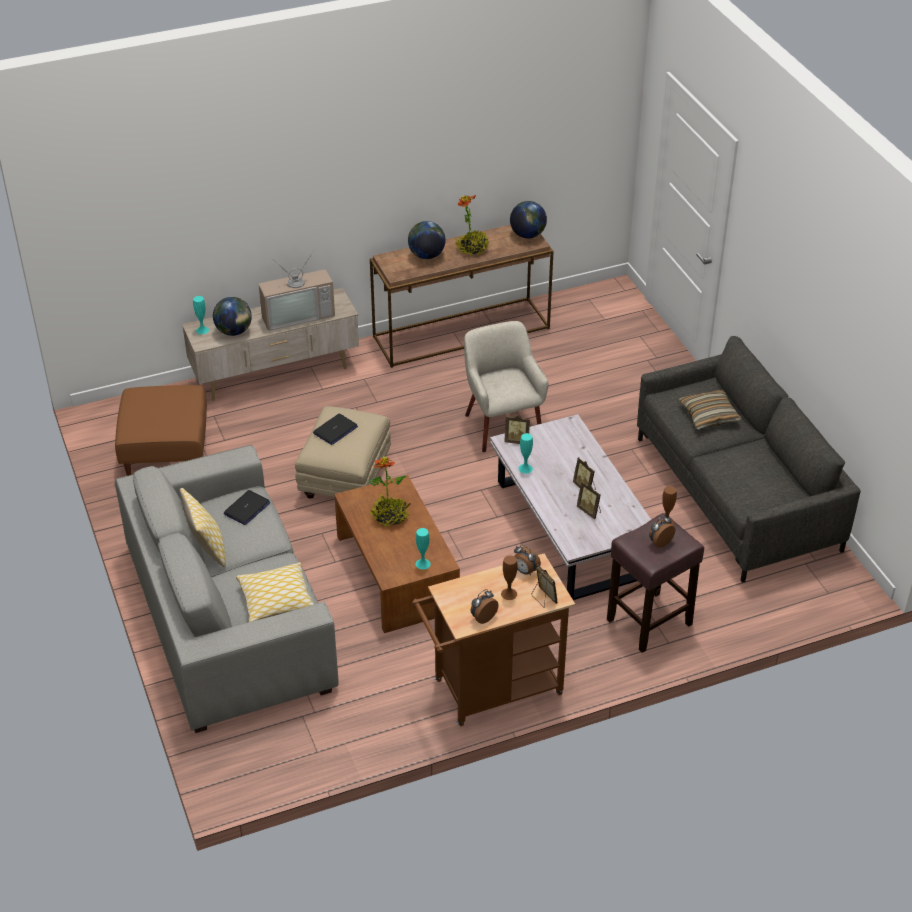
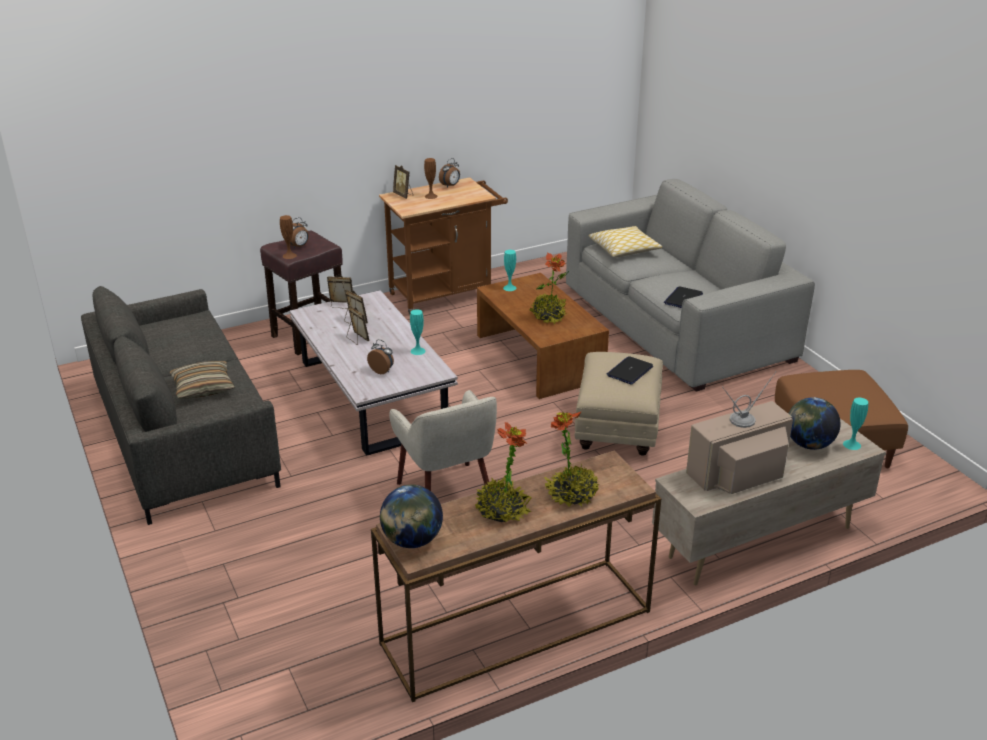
camera: 175 degrees right, 10 degrees down
(207, 549) = (702, 278): pillow -> none
(426, 255) = (571, 494): globe -> potted plant
(517, 441) = (427, 374): picture frame -> picture frame (341, 305)
(525, 571) = (418, 206): alarm clock -> alarm clock (382, 370)

